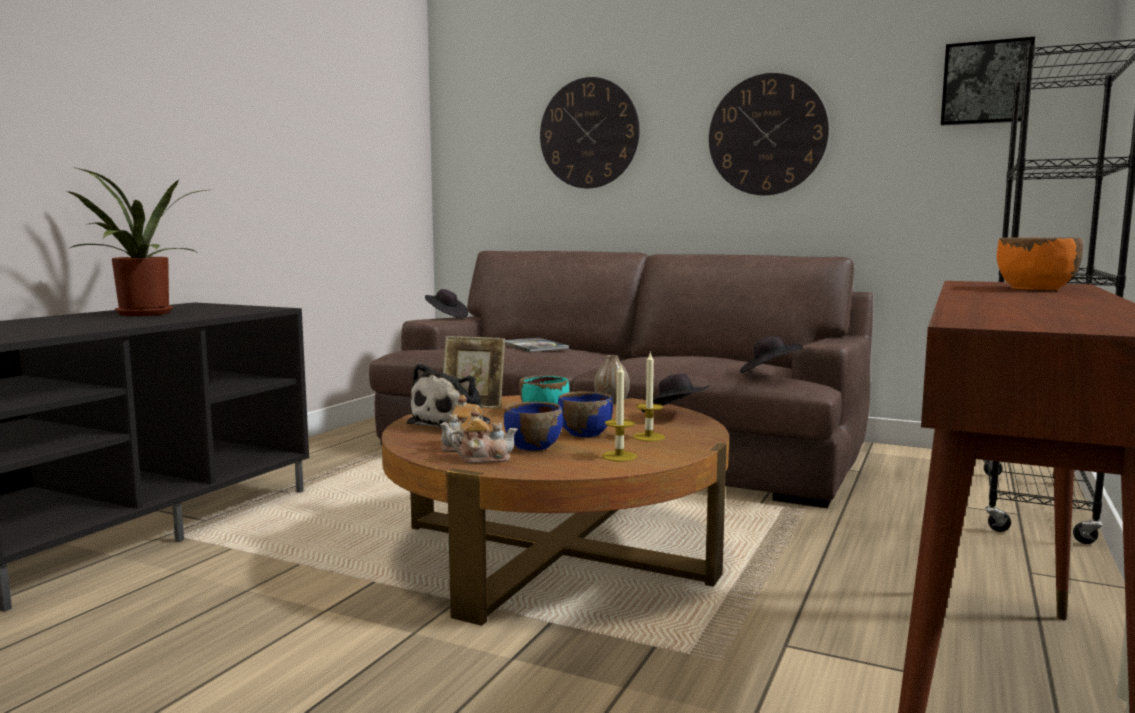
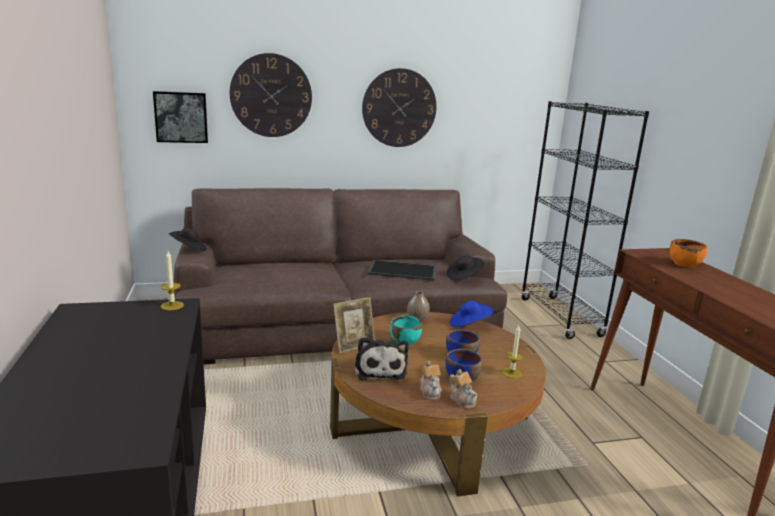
camera: 40 degrees left, 10 degrees up
(143, 314) = (103, 346): potted plant -> none
(484, 459) = (462, 399): teapot -> teapot turned 105 degrees clockwise
(534, 346) = (290, 270): book -> none
(648, 437) = (493, 350): candle -> candle (172, 305)
(675, 416) = (469, 325): black hat -> blue hat
(679, 359) = (401, 271): none -> tray
(986, 83) = (516, 89): picture -> picture (181, 117)

